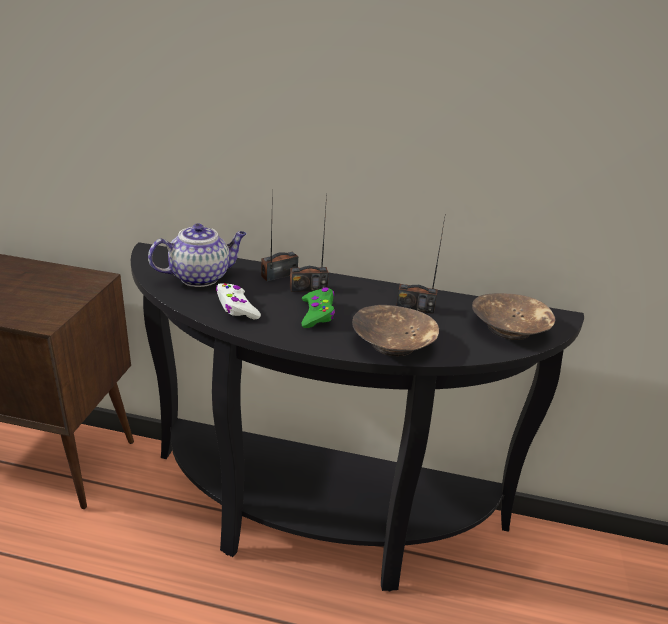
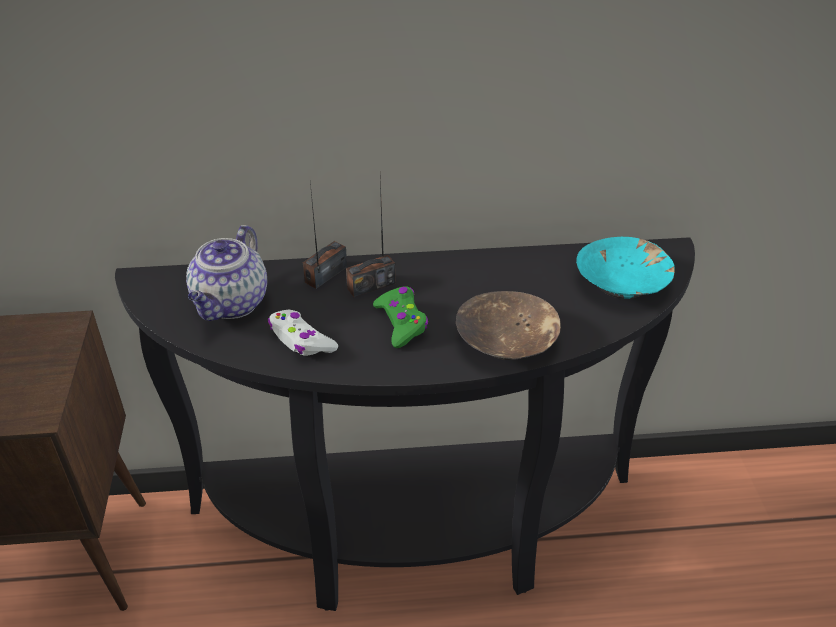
camera: 15 degrees left, 10 degrees up
(201, 277) = (231, 304): teapot -> teapot turned 150 degrees clockwise
(415, 307) = (507, 281): radio -> none
(509, 328) = (622, 283): brown bowl -> turquoise bowl

